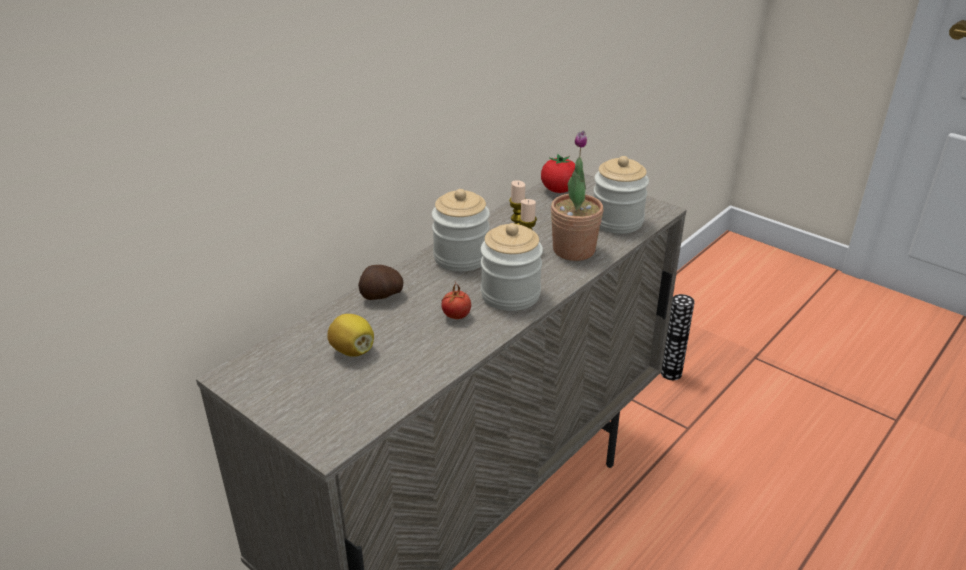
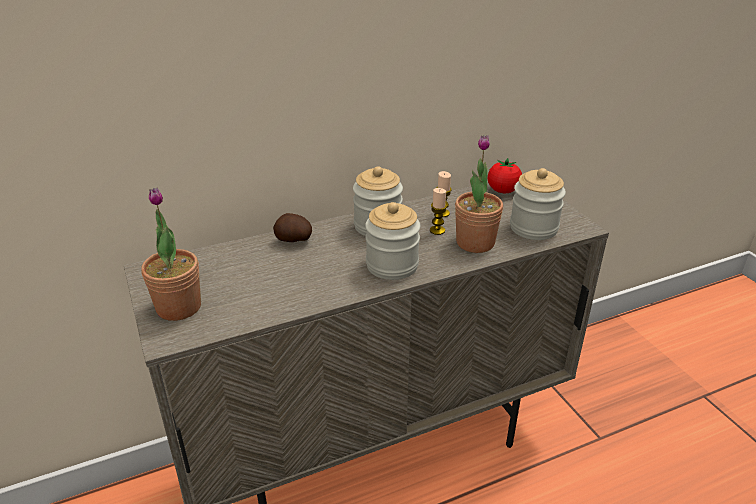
camera: 25 degrees right, 0 degrees up
(312, 405) = (179, 307): none -> potted plant
(352, 350) = (239, 275): lemon -> none
(456, 316) = (336, 270): tomato -> none
(671, 373) = (611, 385): vase -> none

